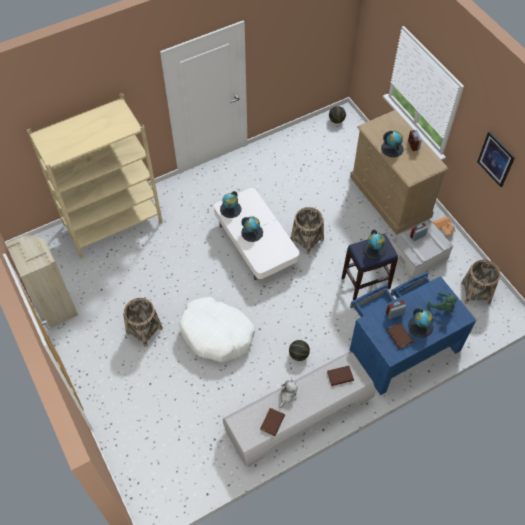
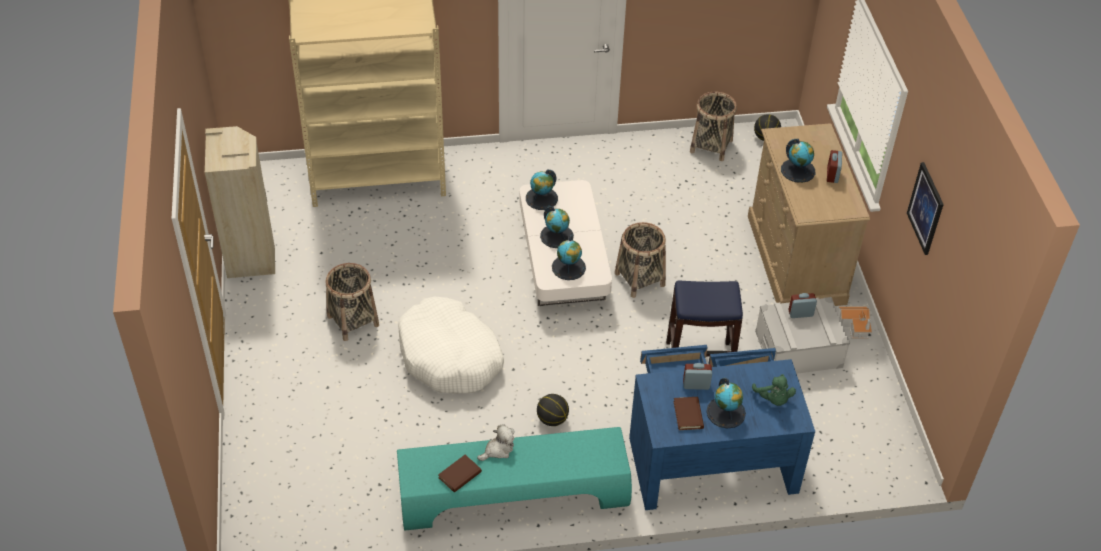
camera: 20 degrees right, 10 degrees down
(298, 414) = (513, 494): grey bench -> turquoise bench
(340, 376) = (586, 451): brown book -> none
(374, 249) = (710, 297): globe -> globe (568, 267)
(475, 293) = (863, 425): basket -> basket (711, 146)

